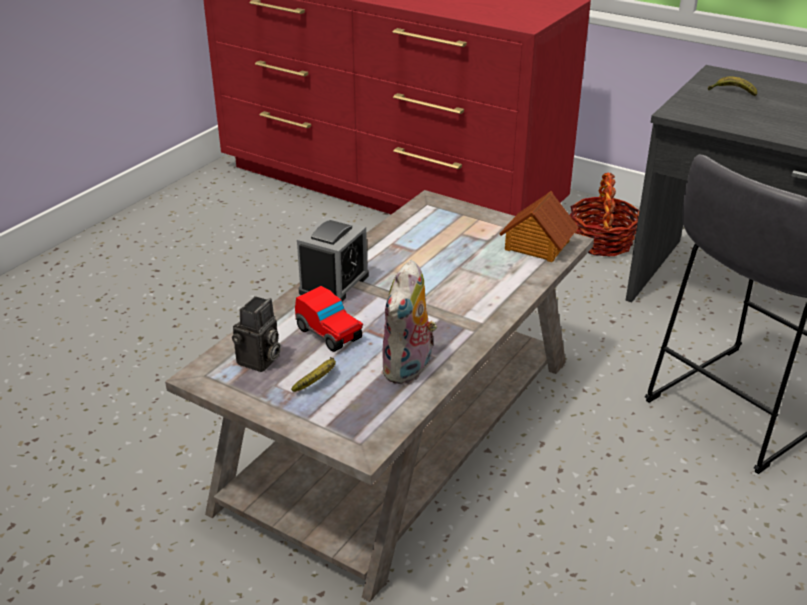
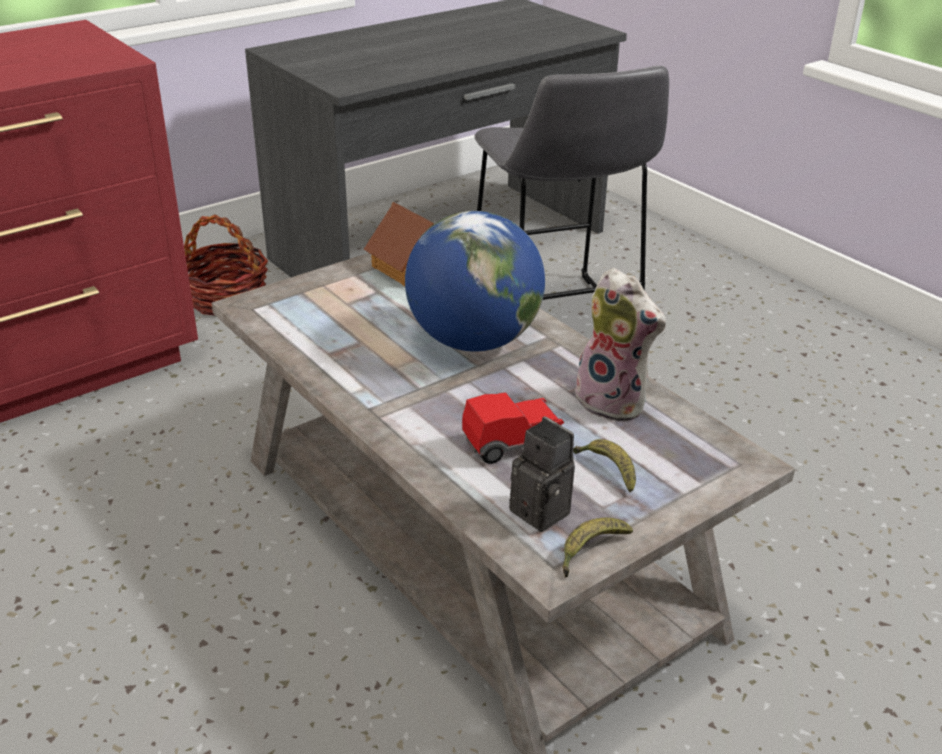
camera: 70 degrees left, 0 degrees up
(334, 284) = (395, 417): alarm clock -> none
(450, 293) = (474, 341): none -> globe
(732, 92) = (328, 57): banana -> banana (590, 551)

